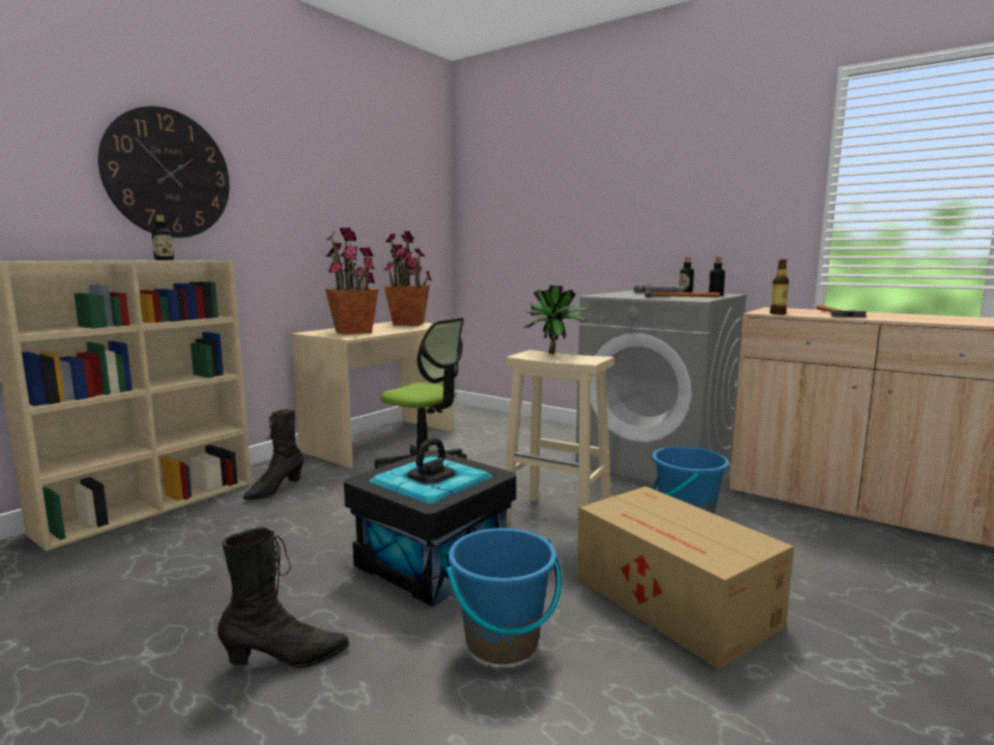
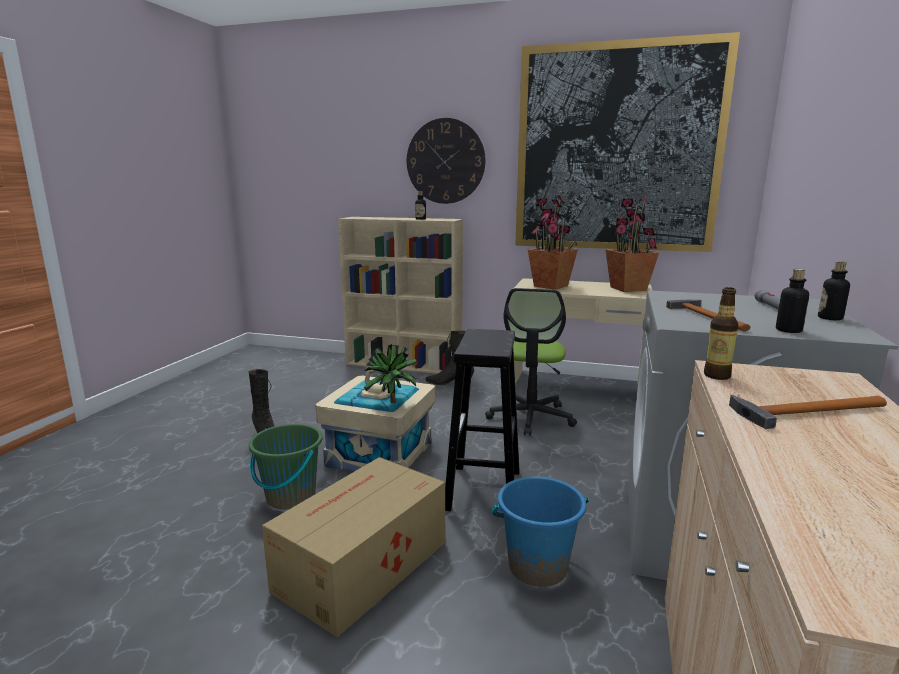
camera: 70 degrees right, 5 degrees up
(360, 183) = (616, 149): none -> picture
(432, 561) = (380, 454): black storage box -> beige storage box
(502, 642) = (290, 497): blue bucket -> green bucket
(556, 354) = (501, 339): potted plant -> potted plant (392, 404)
(558, 519) = (483, 491): beige stool -> black stool

